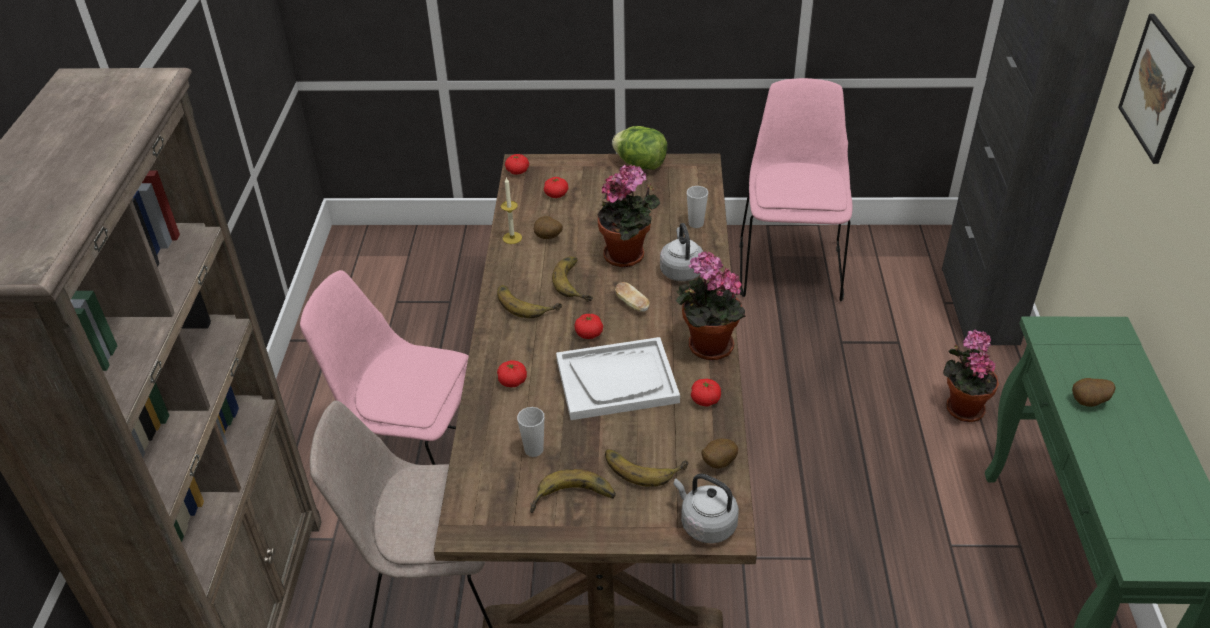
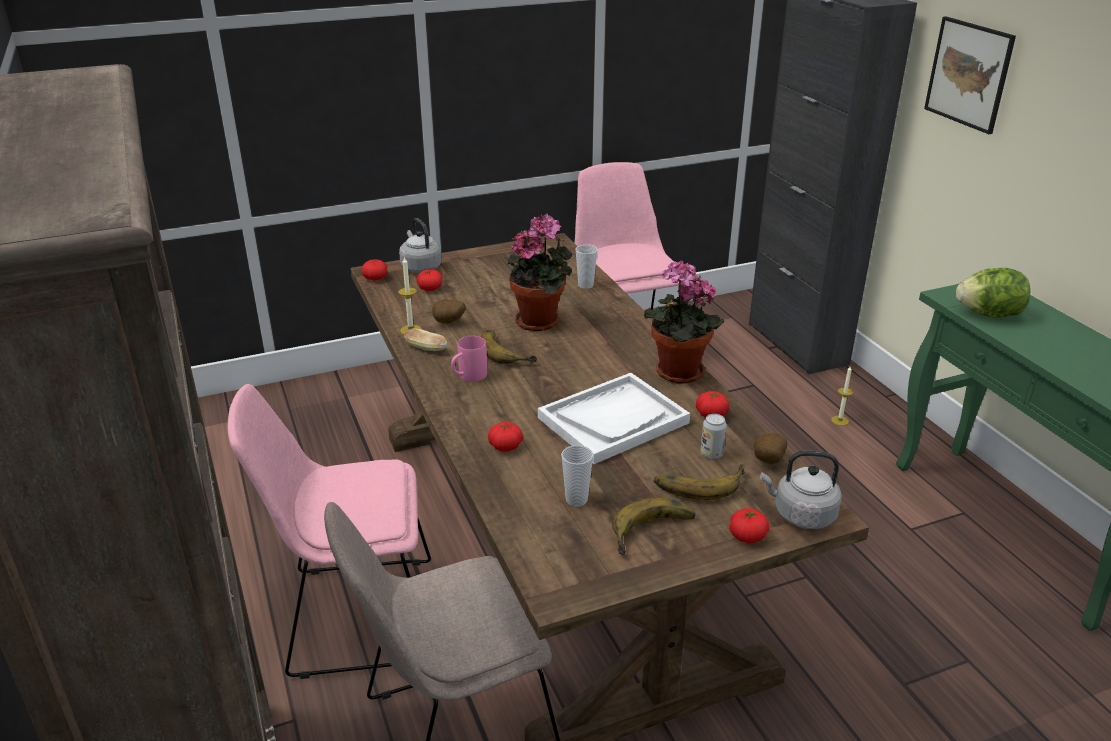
camera: 25 degrees left, 10 degrees down
(527, 302) = (468, 377): banana -> pink mug
(589, 334) = (553, 389): tomato -> tomato (747, 536)
(632, 304) = (577, 357): bread -> bread (426, 348)
(640, 164) = (496, 252): lettuce -> lettuce (989, 314)
(675, 440) = (711, 454): none -> can
(681, 270) = (601, 321): grey kettle -> grey kettle (420, 267)
(962, 407) = (840, 420): potted plant -> candle
(1089, 403) = (1027, 337): potato -> none

